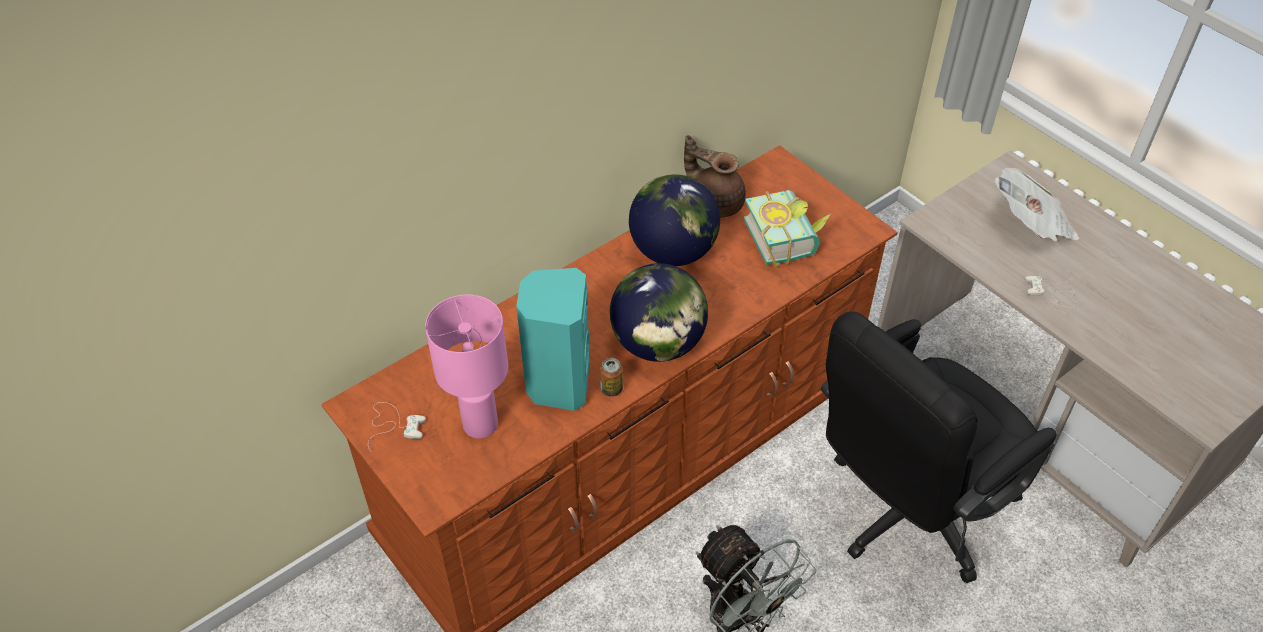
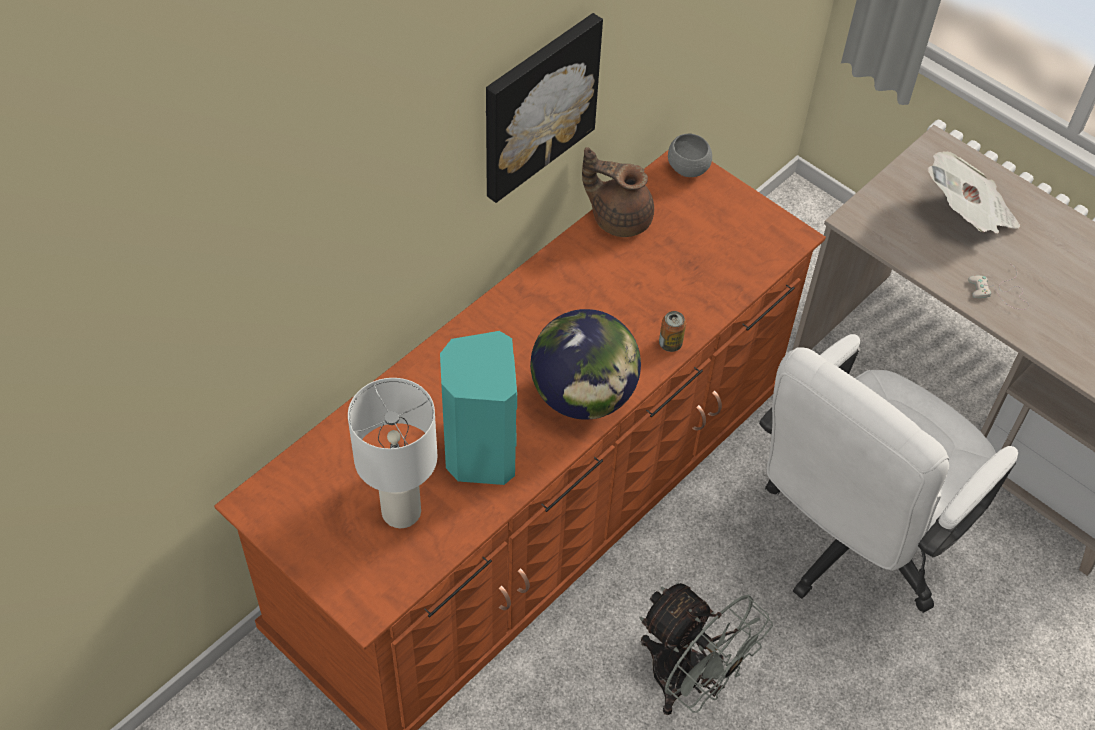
camera: 10 degrees left, 5 degrees up
(394, 424) = (303, 522): white game controller -> none
(481, 423) = (401, 510): pink table lamp -> white table lamp
(611, 389) = (540, 455): can -> can (670, 344)
(637, 84) = (537, 105): none -> picture
(673, 252) = (581, 284): globe -> none
(782, 168) = (688, 169): none -> grey bowl
(787, 238) = (706, 255): book -> none
(906, 513) = (850, 541): black office chair -> white office chair

